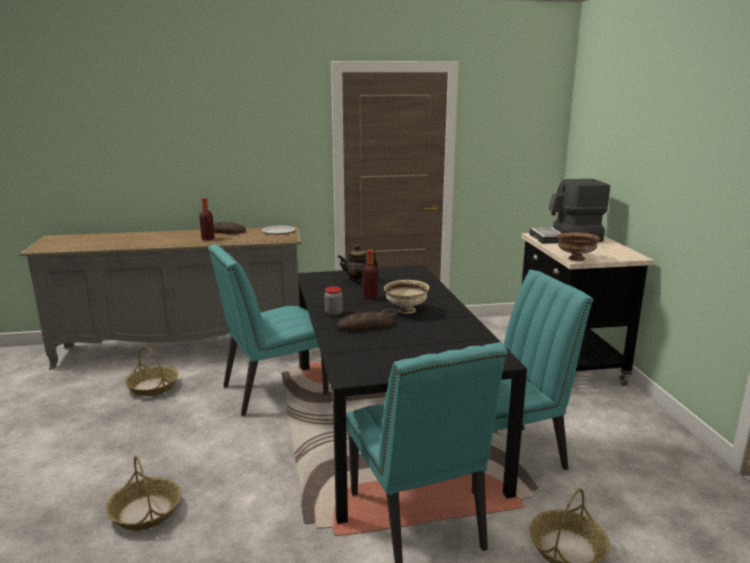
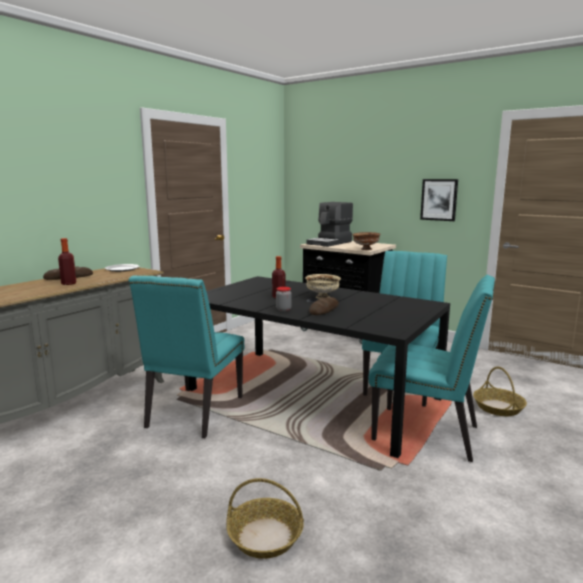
camera: 45 degrees left, 5 degrees down
(153, 387) = (68, 458): basket -> none
(357, 280) = (241, 291): teapot -> none
(713, 201) = (439, 199): none -> picture

